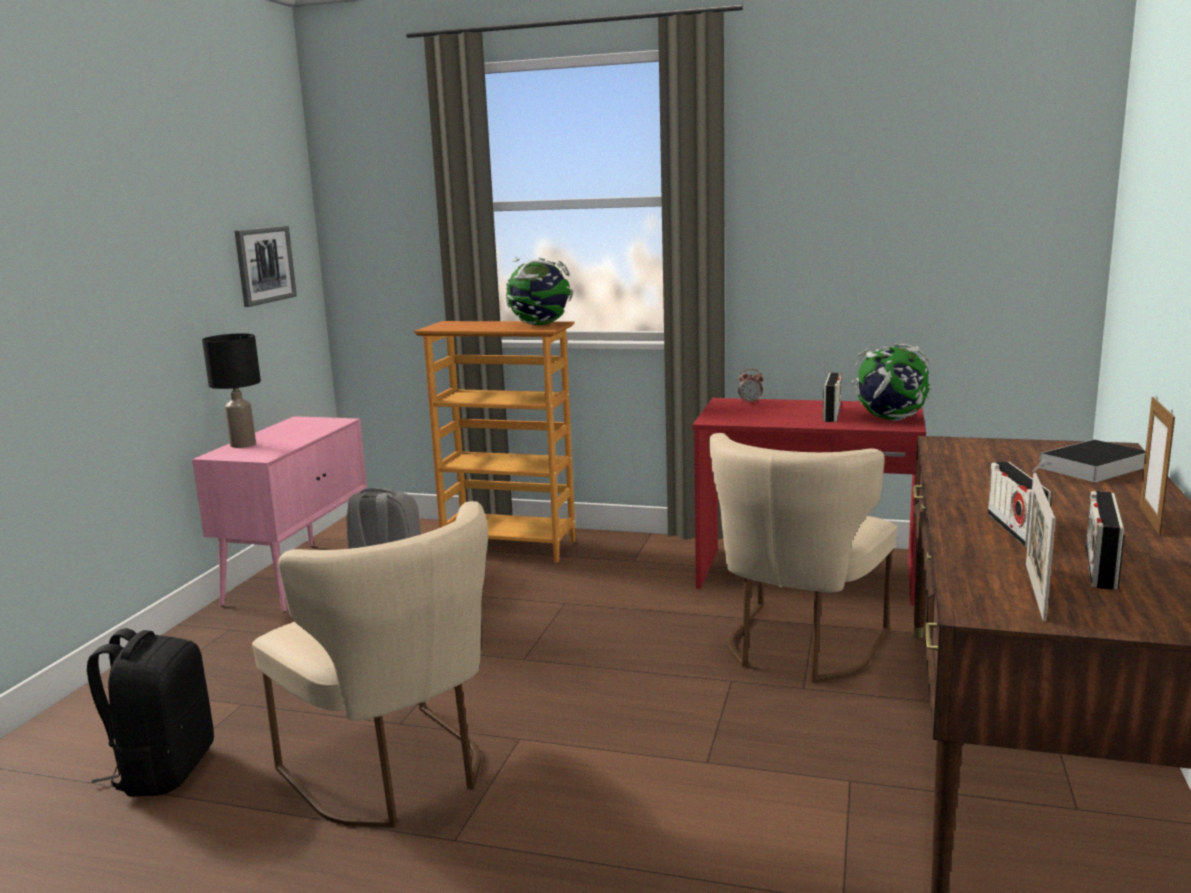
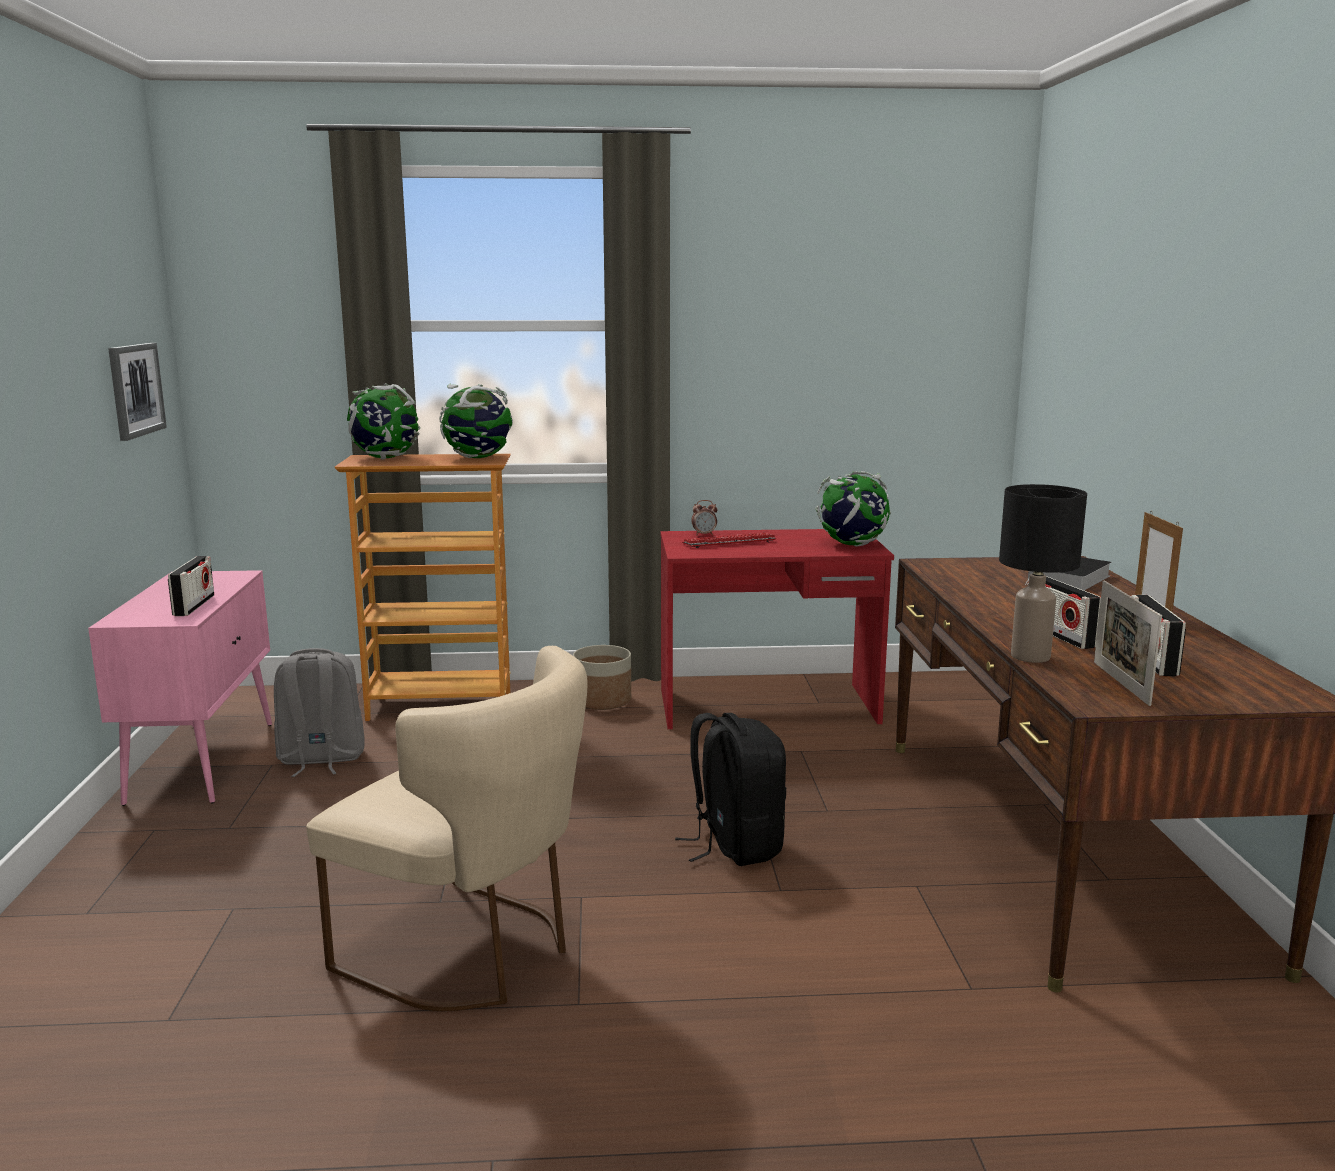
camera: 20 degrees left, 0 degrees up
(163, 770) = (183, 994): black backpack -> black backpack (734, 845)
(242, 445) = (140, 607): black table lamp -> black table lamp (1030, 657)
(463, 324) = (385, 458): none -> globe
(653, 555) = (603, 700): none -> planter
(766, 411) = (729, 542): none -> keyboard
(798, 648) = (800, 775): beige chair -> none
(832, 414) = (794, 542): radio -> radio (194, 605)

